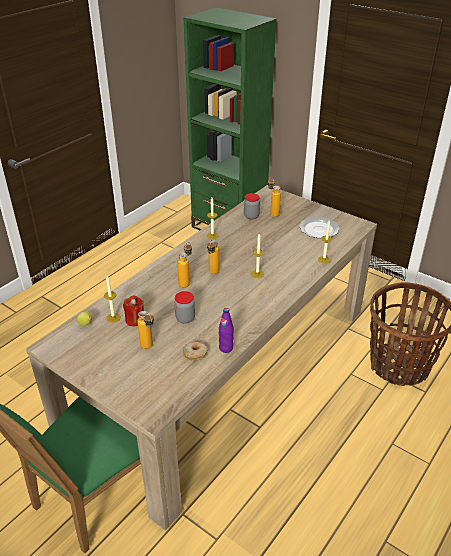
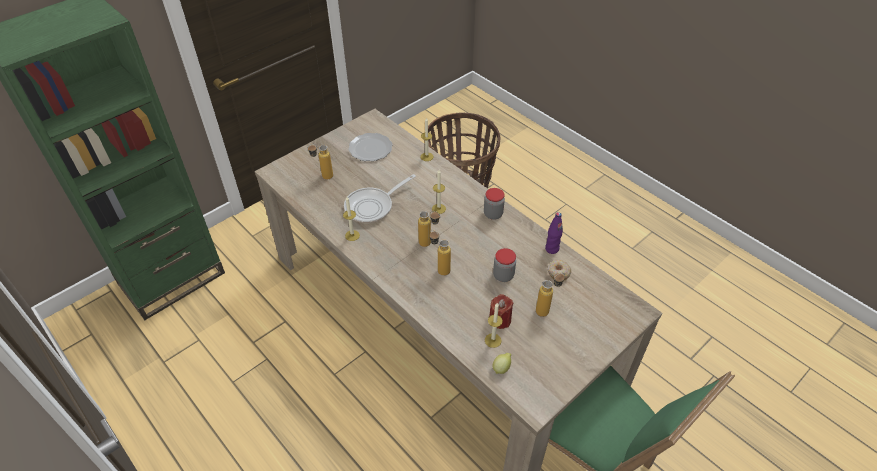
camera: 80 degrees left, 10 degrees up
(247, 240) = (372, 206): none -> frying pan
(251, 216) = (322, 196): jar -> jar (493, 214)

